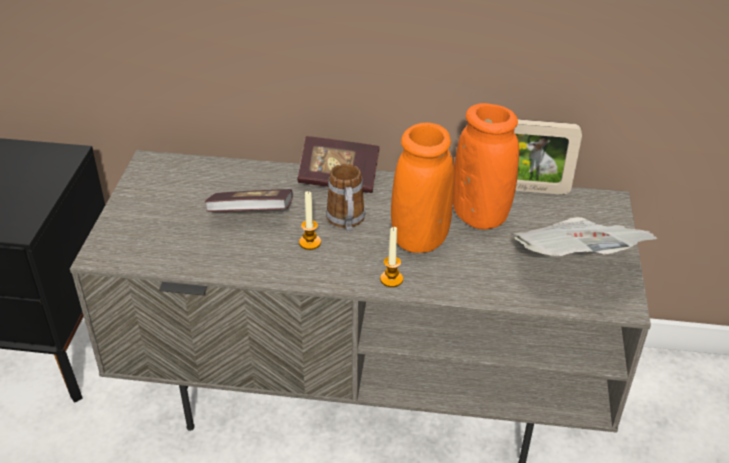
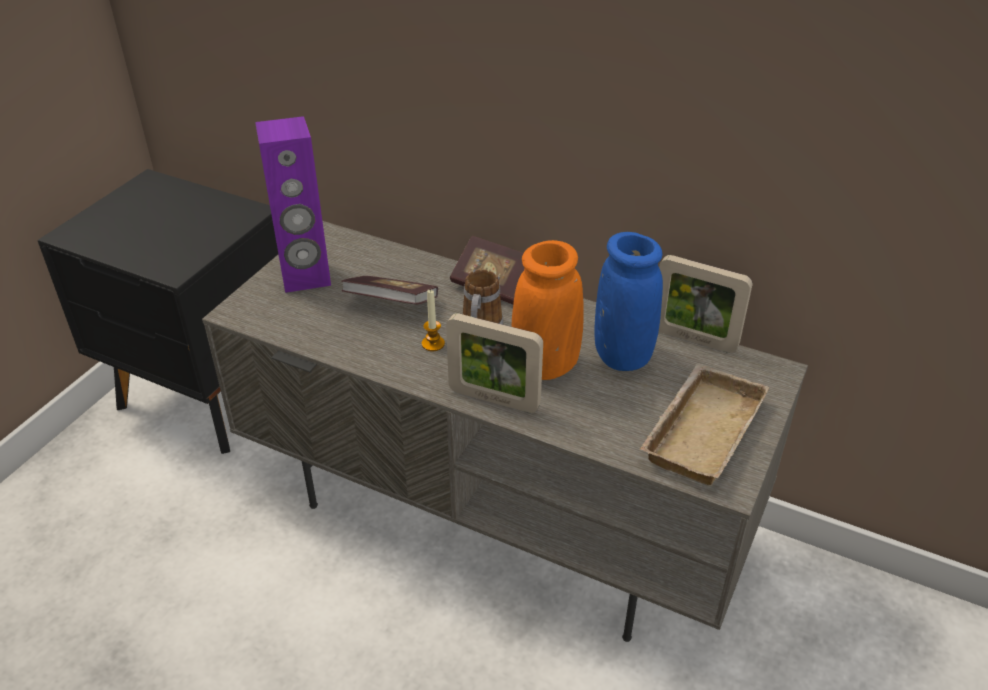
camera: 20 degrees right, 0 degrees up
(154, 207) = (306, 277): none -> purple speaker
(391, 279) = (494, 399): candle -> picture frame
(479, 216) = (622, 355): orange vase -> blue vase
(575, 263) = (700, 428): newspaper -> beige tray

